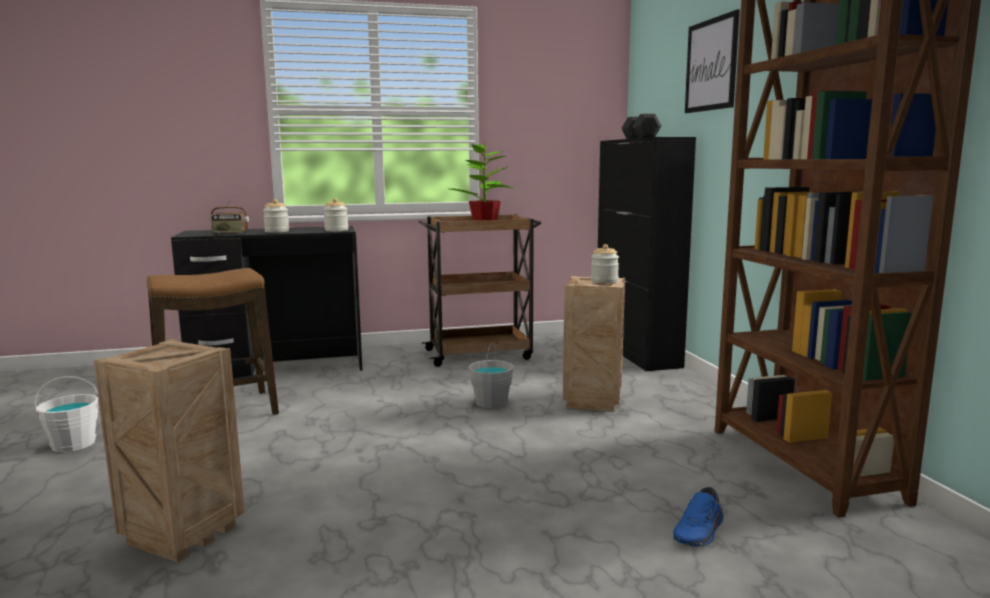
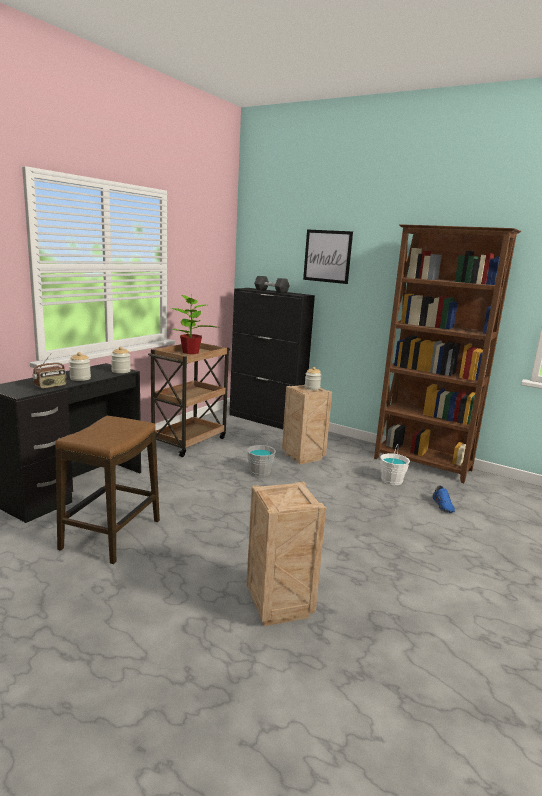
camera: 45 degrees left, 5 degrees up
(73, 444) = (59, 599): white bucket -> white bucket (392, 480)

